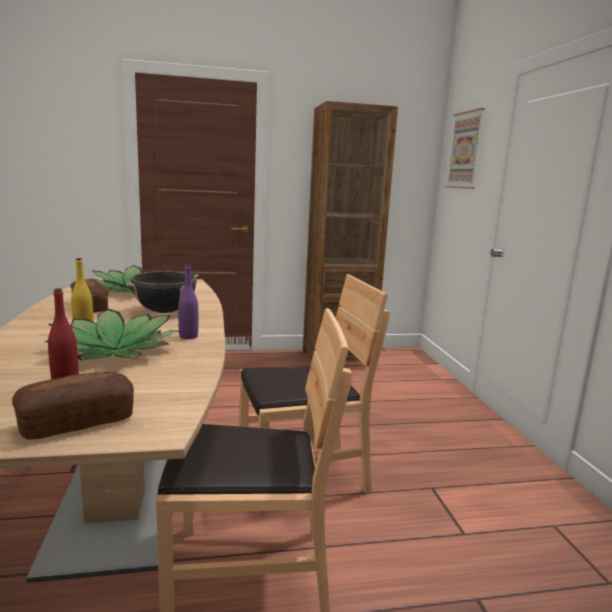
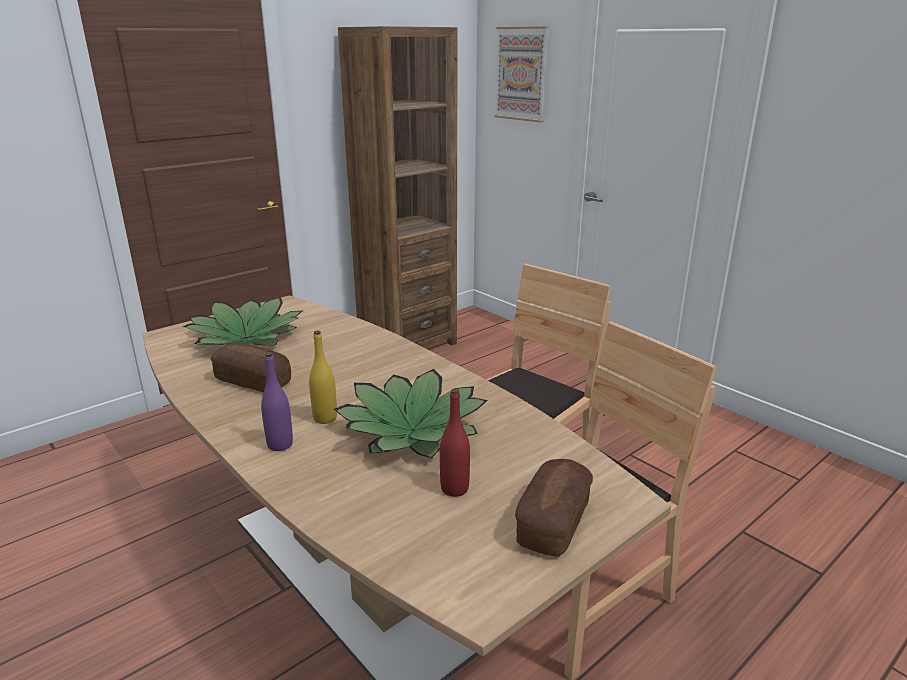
camera: 30 degrees left, 10 degrees up
(164, 311) = (353, 360): black cooking pot -> none
(188, 336) = (446, 387): purple bottle -> purple bottle (280, 445)

